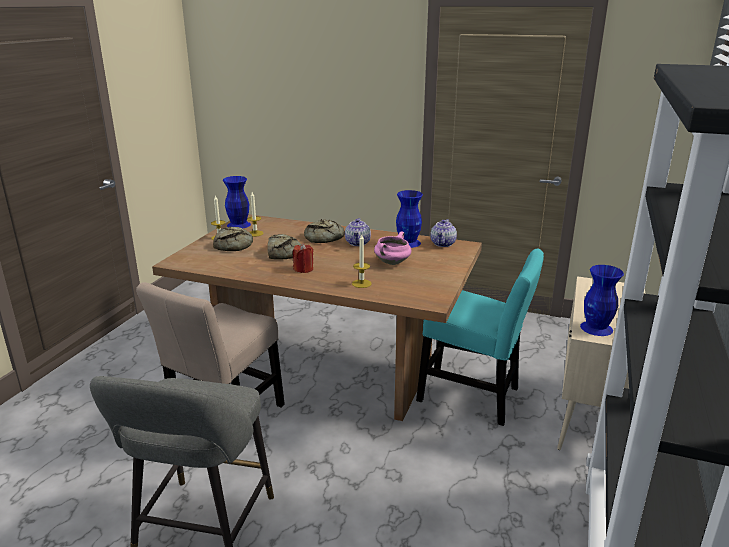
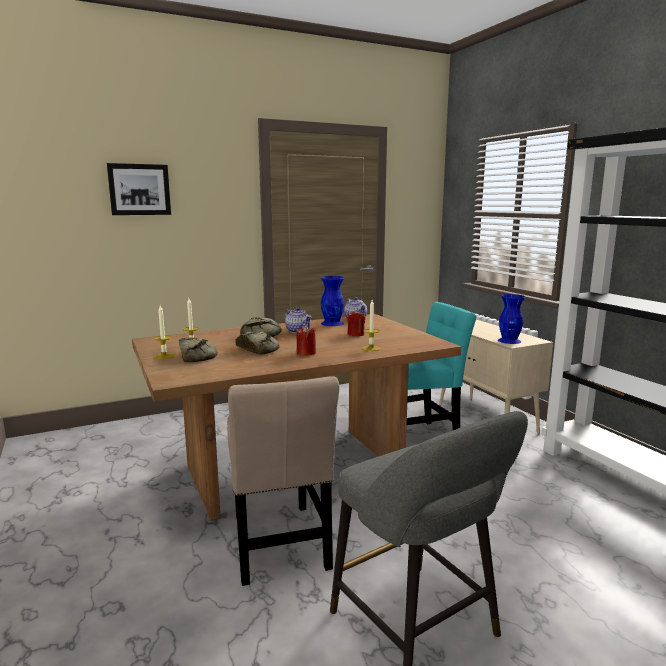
camera: 45 degrees left, 10 degrees down
(238, 225) = (155, 345): blue vase -> none
(308, 71) = (139, 189): none -> picture
(392, 263) = (356, 334): pink cooking pot -> red candle

